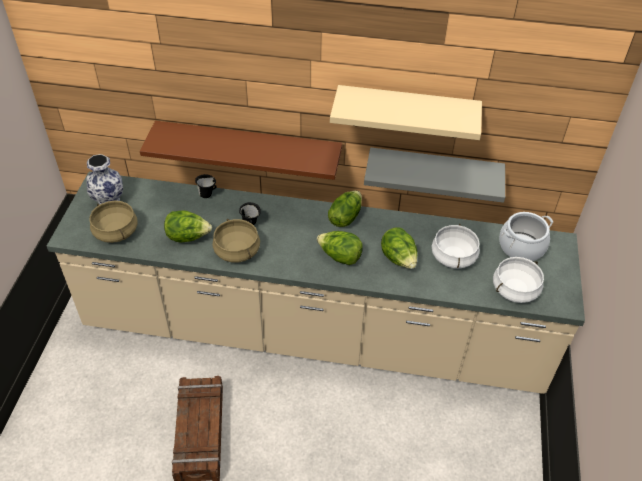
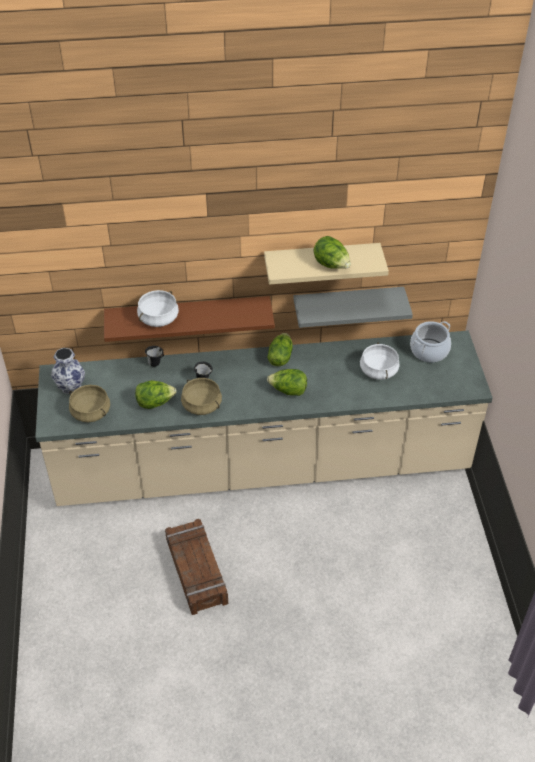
camera: 15 degrees left, 0 degrees up
(399, 259) = (336, 382): lettuce -> lettuce (331, 265)
(514, 289) = (433, 385): white cooking pot -> white cooking pot (158, 318)

